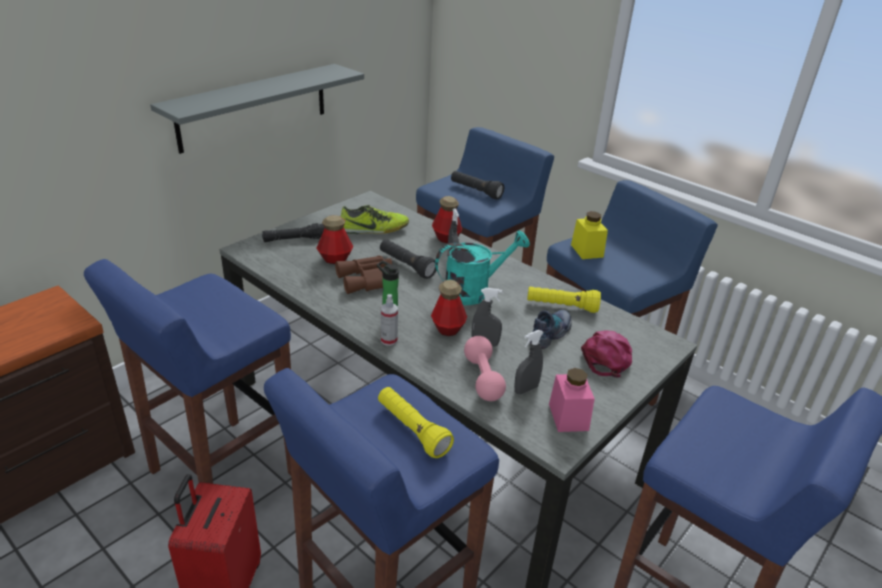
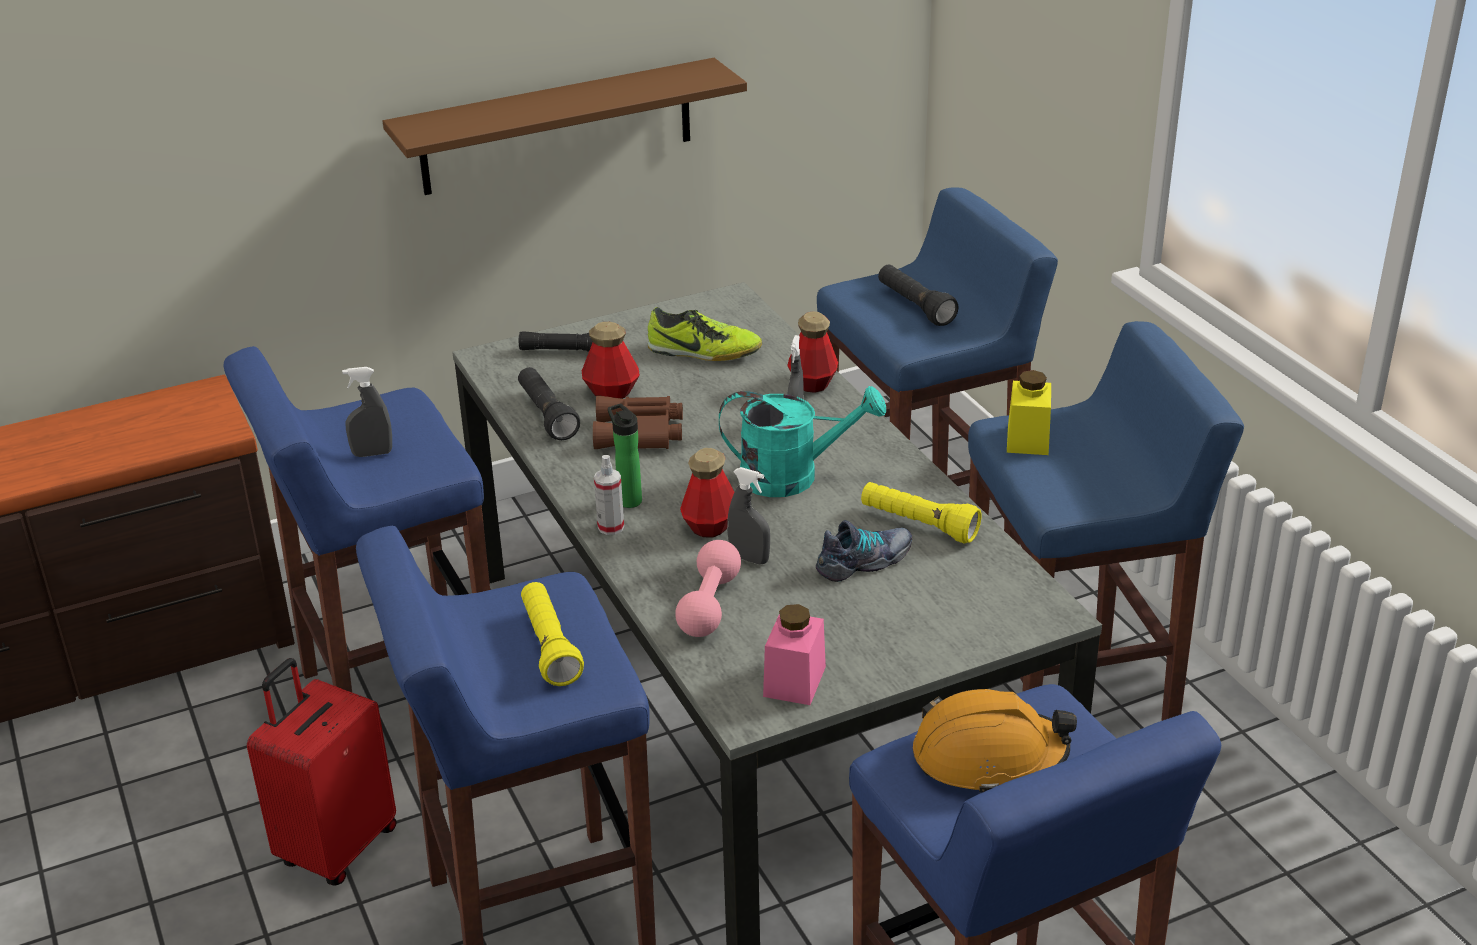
camera: 25 degrees right, 0 degrees up
(254, 107) = (557, 127): grey shelf -> brown shelf
(406, 266) = (714, 420): black flashlight -> black flashlight (547, 415)
(526, 389) = (761, 632): grey spray bottle -> grey spray bottle (372, 453)
(607, 356) = (929, 612): pink cap -> none
(725, 441) = (989, 757): none -> orange hard hat

